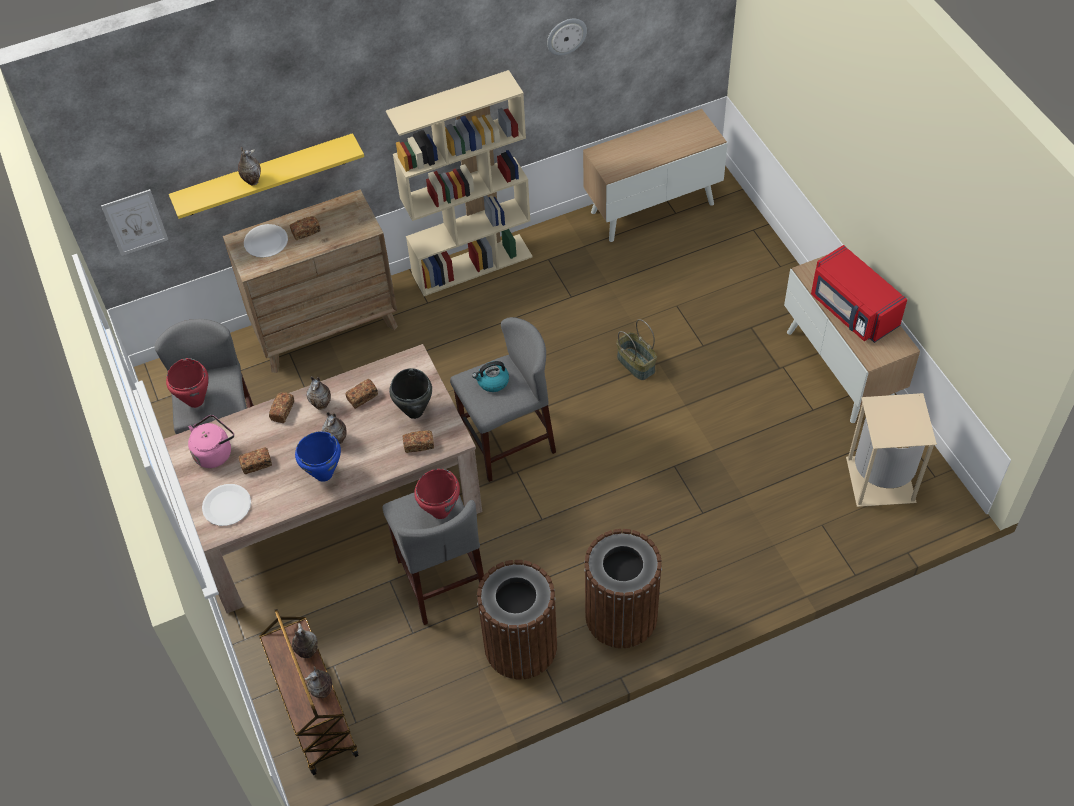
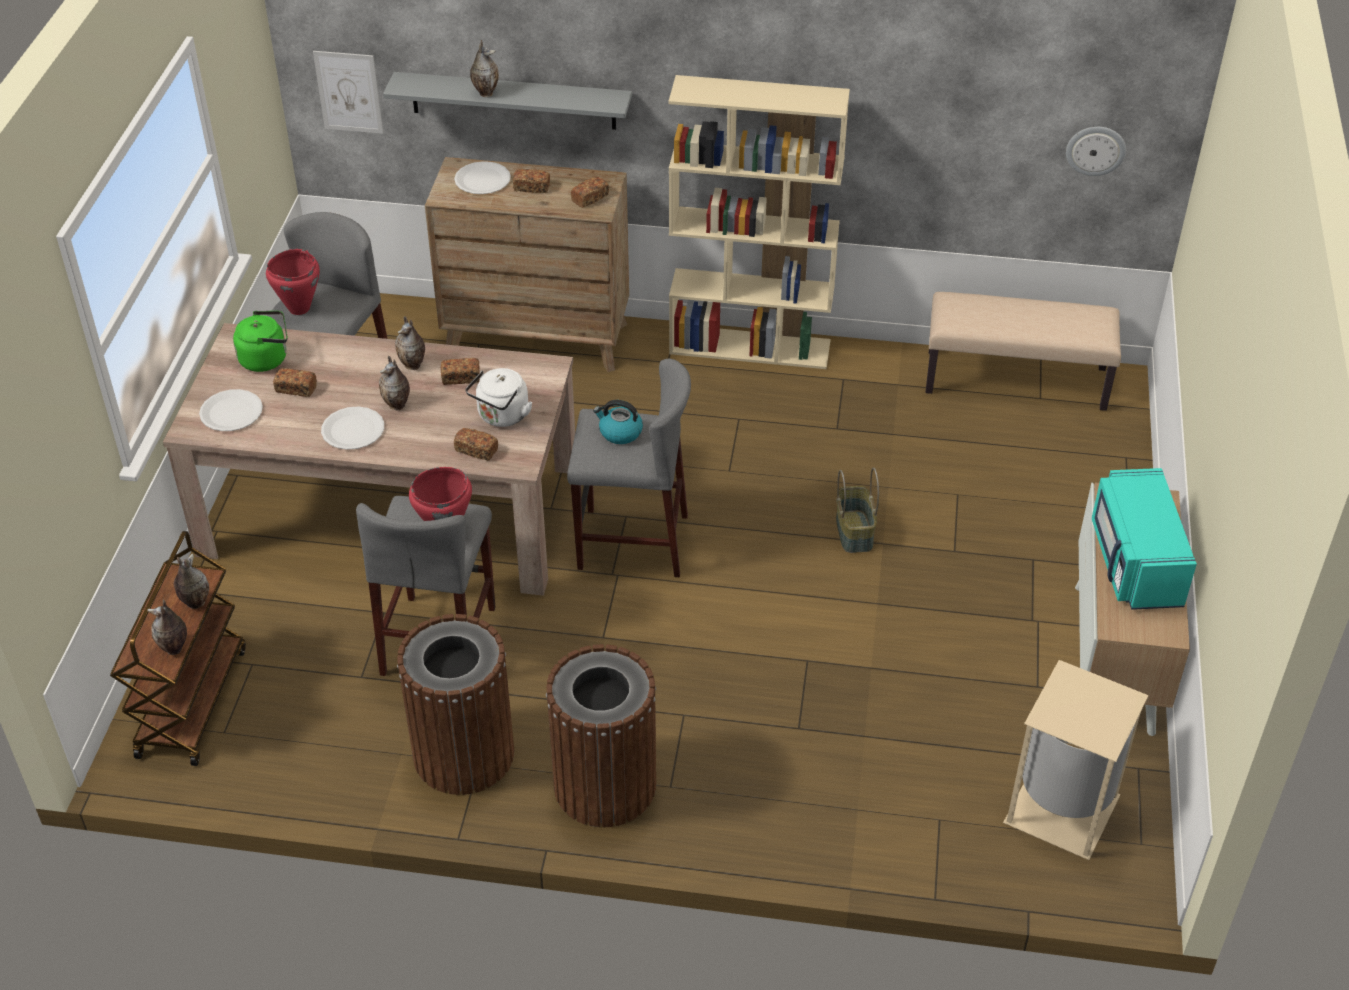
camera: 30 degrees right, 10 degrees down
(215, 452) = (267, 358): pink kettle -> green kettle
(265, 175) = (513, 100): yellow shelf -> grey shelf
(282, 411) = (368, 352): bread -> bread (590, 198)
(323, 474) = (353, 430): blue cooking pot -> white plate
(414, 412) = (501, 416): black cooking pot -> white kettle
(566, 36) = (941, 76): wall clock -> wall clock (1095, 150)
(652, 207) = (1016, 380): cabinet -> beige bench
(852, 310) = (1134, 563): red microwave -> turquoise microwave

